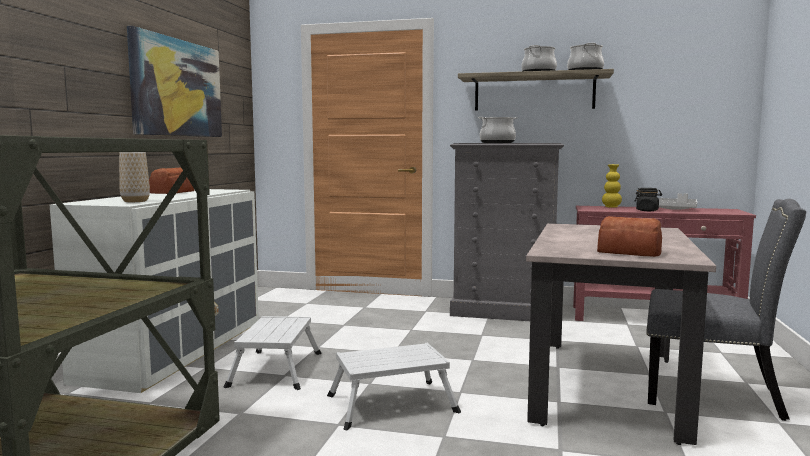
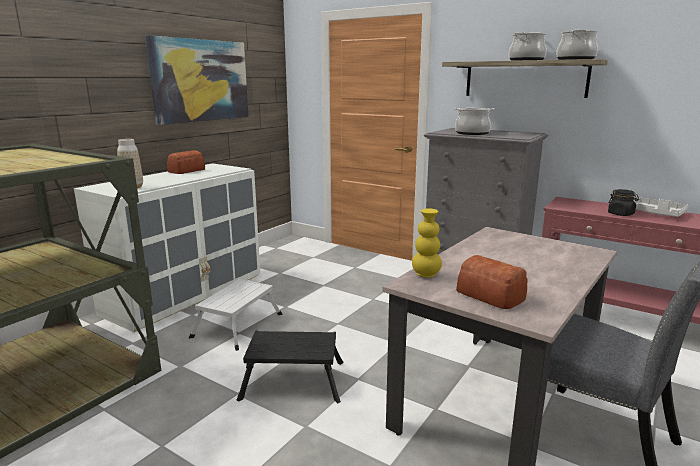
camera: 20 degrees right, 10 degrees up
(392, 403) = (294, 380): white step ladder -> black step ladder
(611, 207) = (589, 203): yellow vase -> yellow vase (426, 274)

